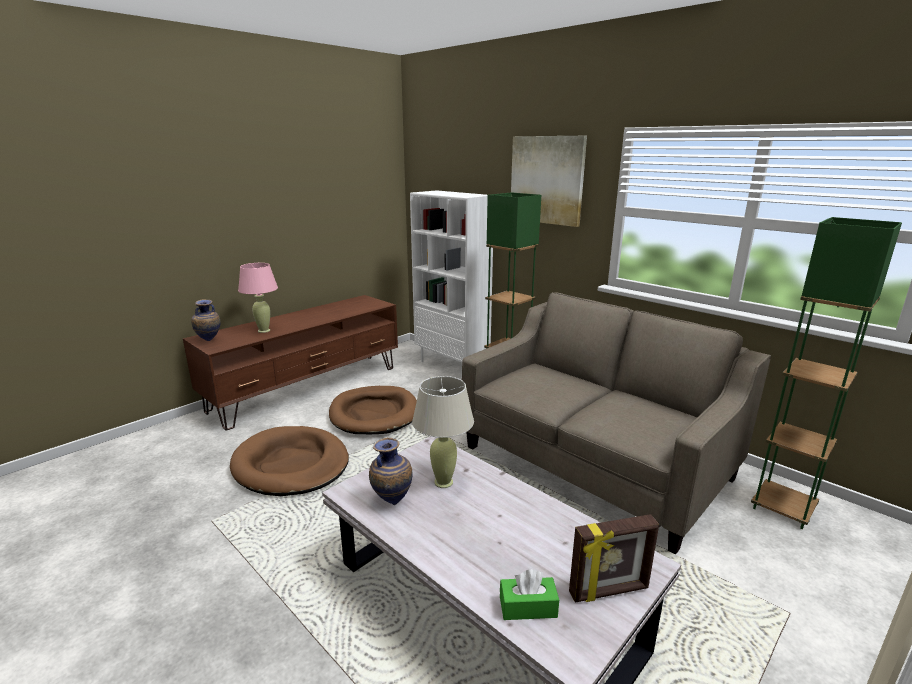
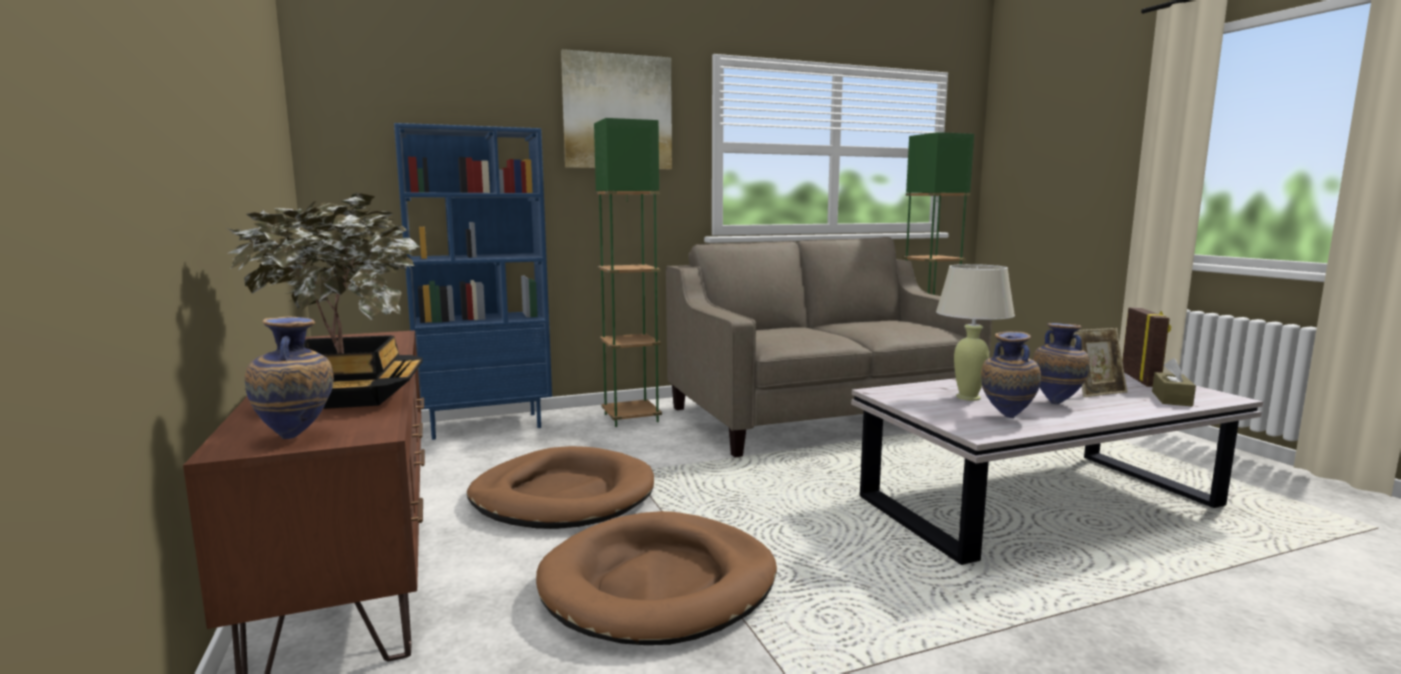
camera: 65 degrees left, 10 degrees down
(264, 330) = (344, 396): pink table lamp -> potted plant
(452, 365) = (487, 425): white bookcase -> blue bookcase
(455, 527) = (1057, 403): none -> vase
(515, 553) = (1097, 392): none -> picture frame
(528, 607) = (1171, 399): green tissue box -> brown tissue box

